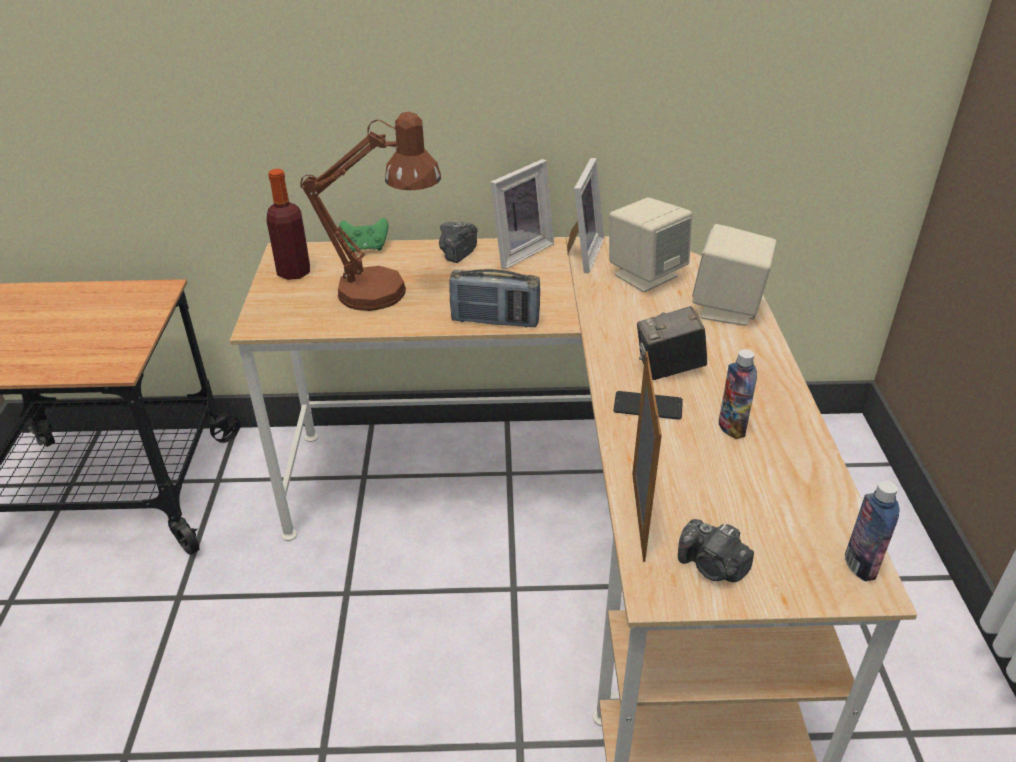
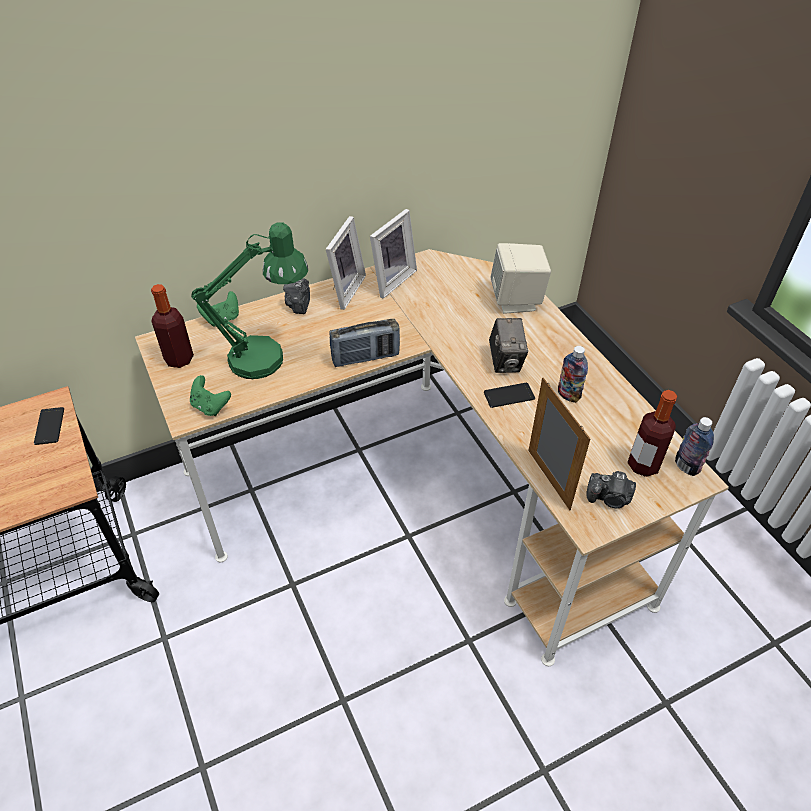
camera: 25 degrees left, 10 degrees up
(141, 309) = (49, 426): none -> phone
(290, 322) = (210, 406): none -> green game controller
(387, 293) = (268, 357): brown table lamp -> green table lamp
(580, 254) = (390, 280): picture frame -> picture frame turned 45 degrees clockwise
(645, 275) = (446, 286): beige speaker -> none
(669, 369) = (506, 361): camera -> camera turned 60 degrees counterclockwise
(791, 542) = (643, 465): none -> bottle

